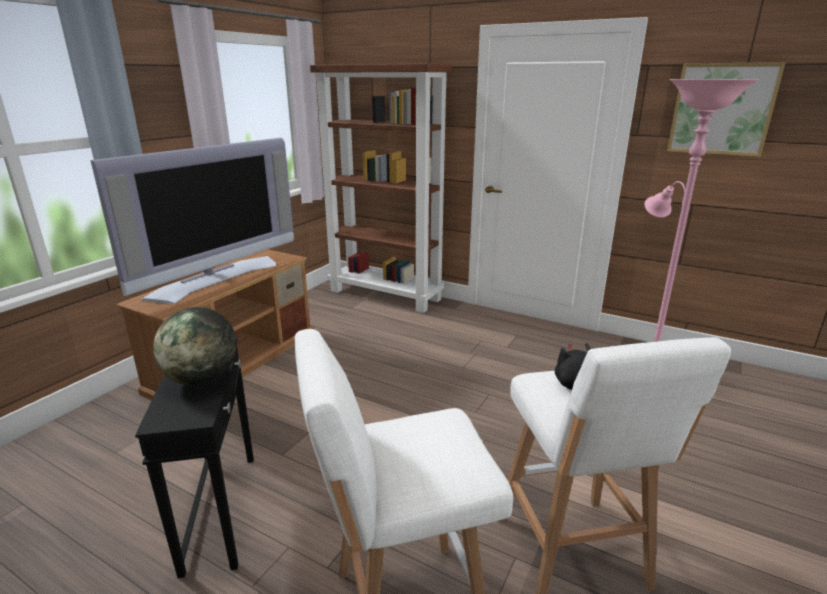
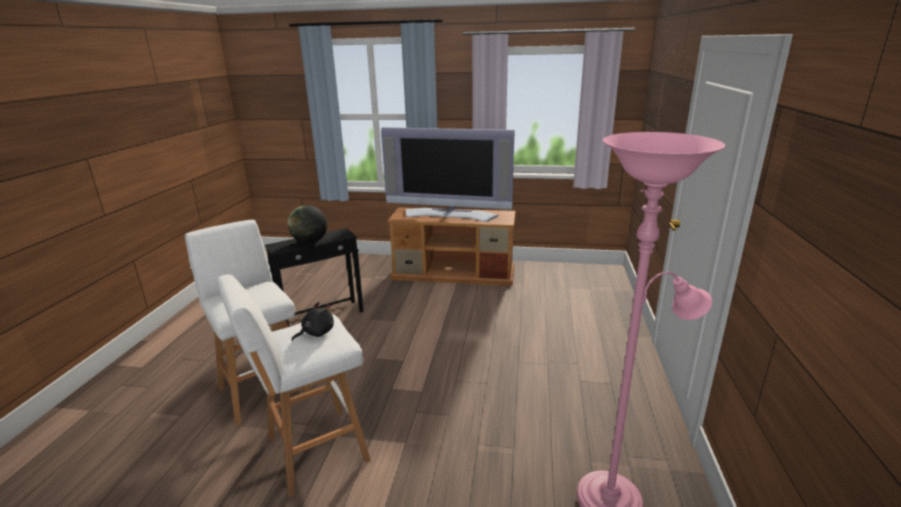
camera: 70 degrees right, 0 degrees up
(386, 295) = (611, 295): brown bookcase -> none
(722, 109) = (818, 196): picture -> none

